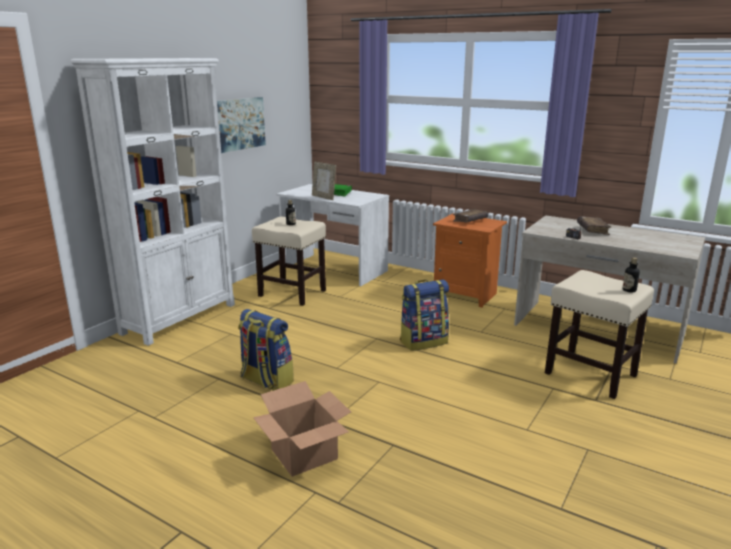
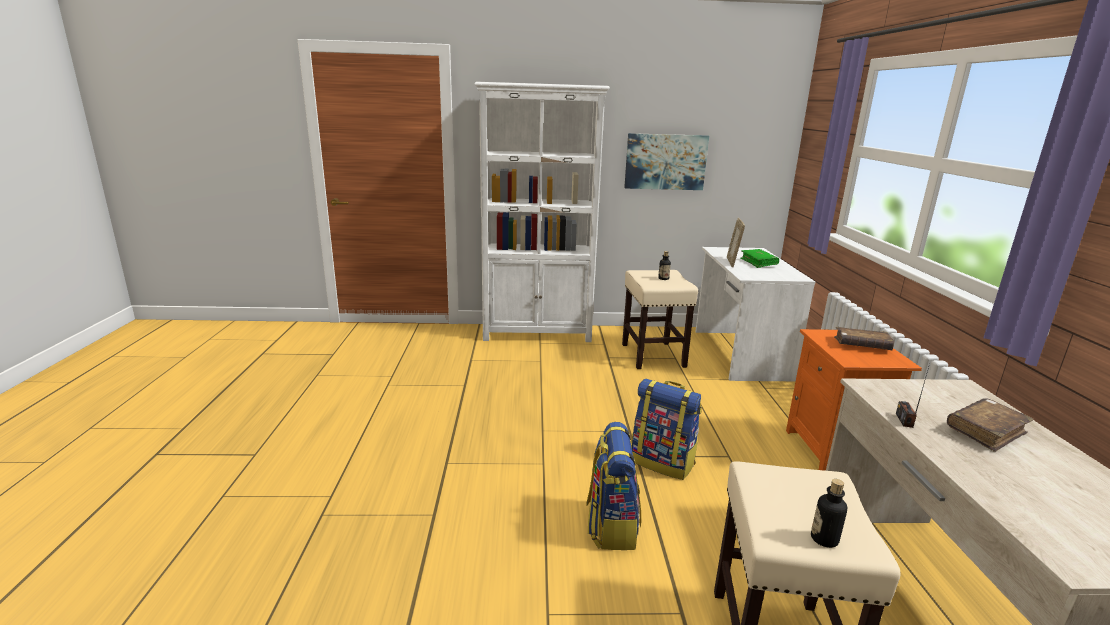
camera: 55 degrees right, 0 degrees up
(266, 381) = (481, 406): backpack -> backpack (611, 525)
(305, 454) = (384, 469): cardboard box -> none

